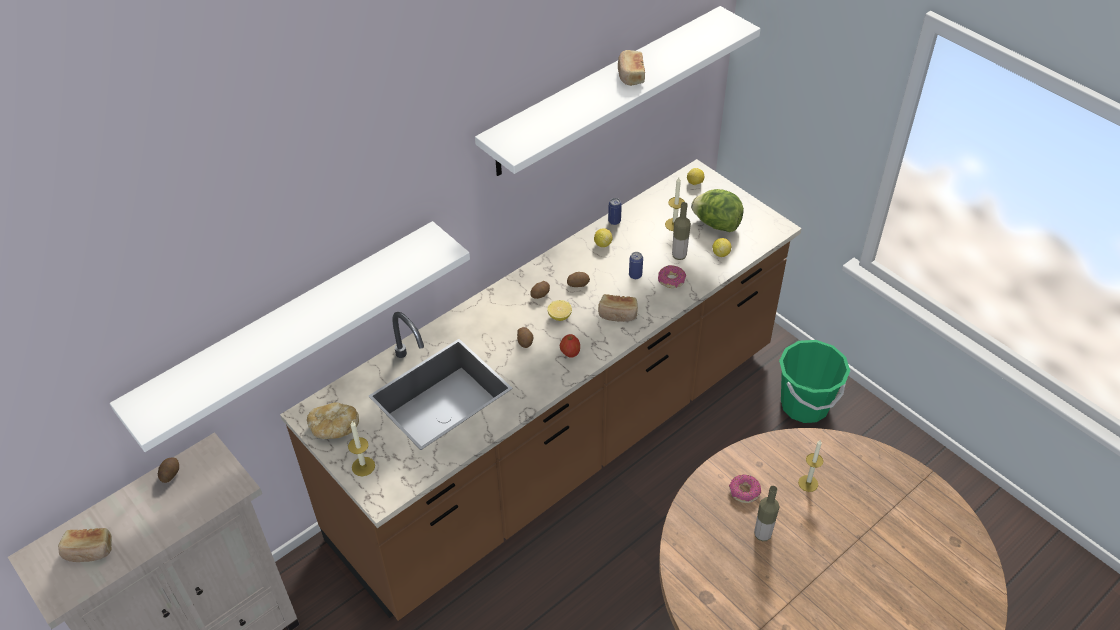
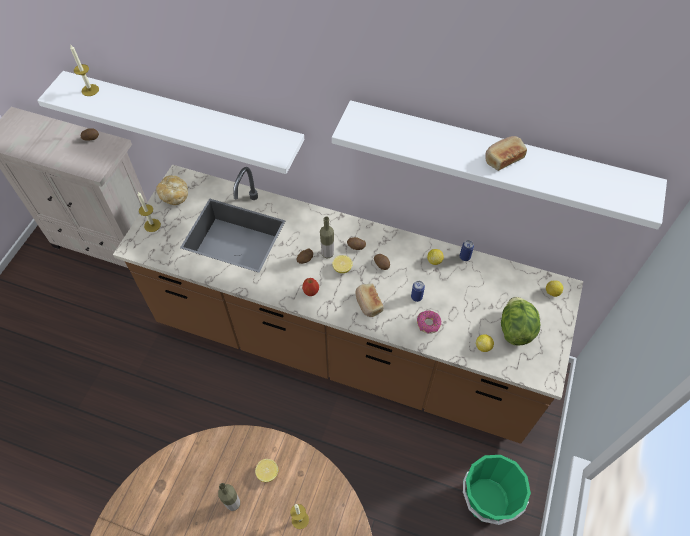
camera: 60 degrees right, 10 degrees up
(89, 551) = (26, 135): bread -> none
(674, 224) = (492, 299): candle -> candle (90, 90)
(679, 255) = (459, 317): bottle -> bottle (327, 254)
(744, 491) = (267, 473): donut -> lemon

